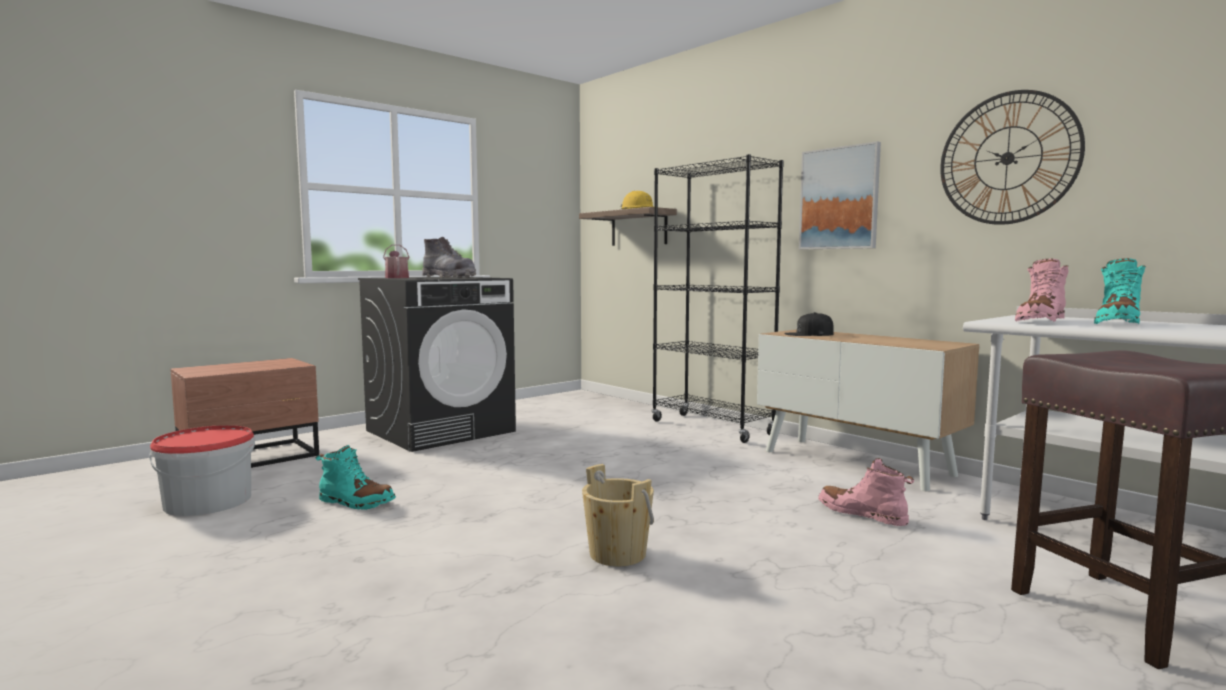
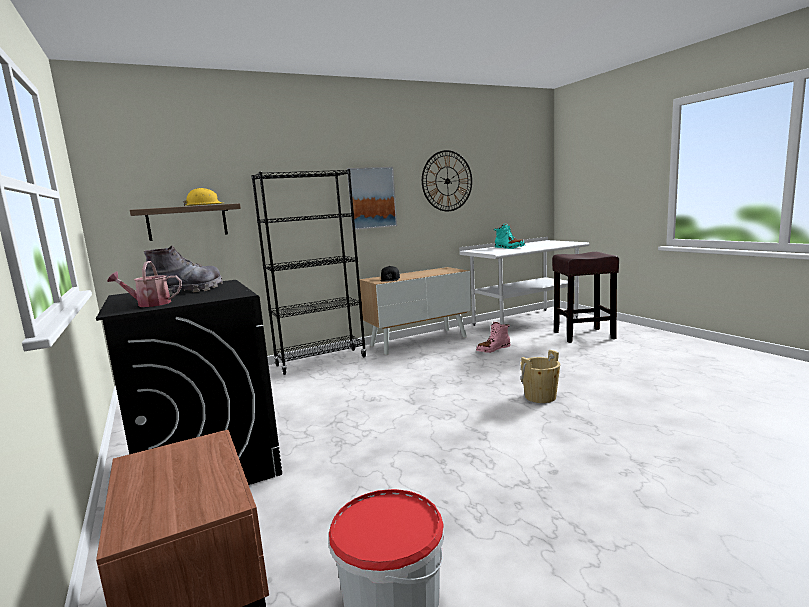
camera: 75 degrees left, 5 degrees up
(356, 502) = (431, 488): turquoise boot -> none
(1040, 321) = (498, 251): pink boot -> none

